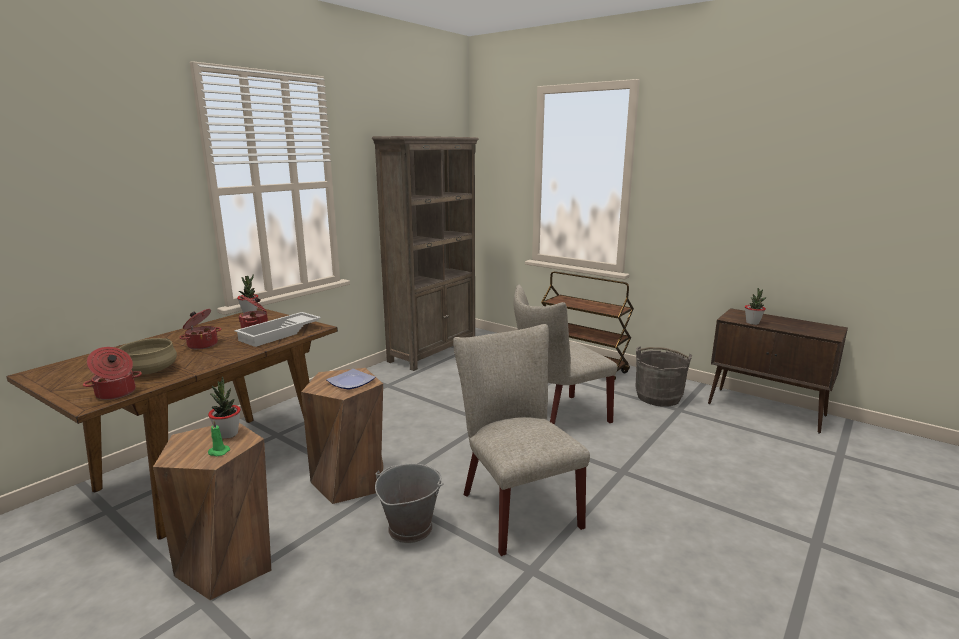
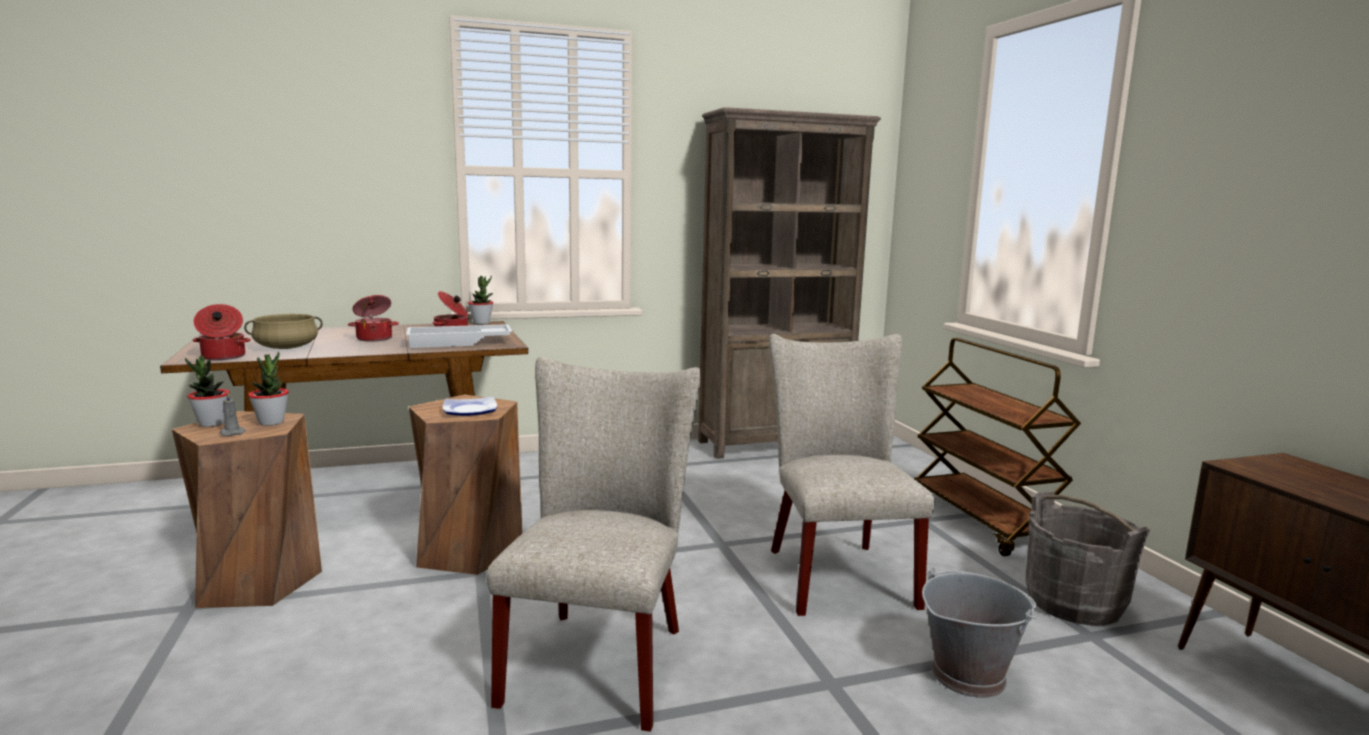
camera: 35 degrees right, 5 degrees down
(218, 452) = (232, 433): green candle -> grey candle
(410, 527) = (447, 625): grey bucket -> grey bucket (967, 674)
(557, 417) = (835, 572): beige chair -> beige chair turned 75 degrees clockwise
(752, 323) = (1287, 483): potted plant -> potted plant (212, 423)

